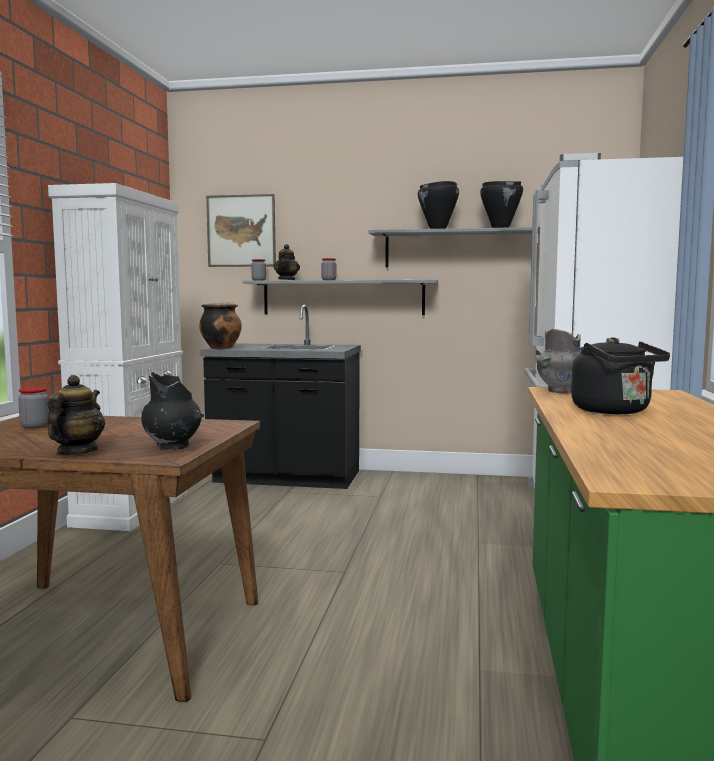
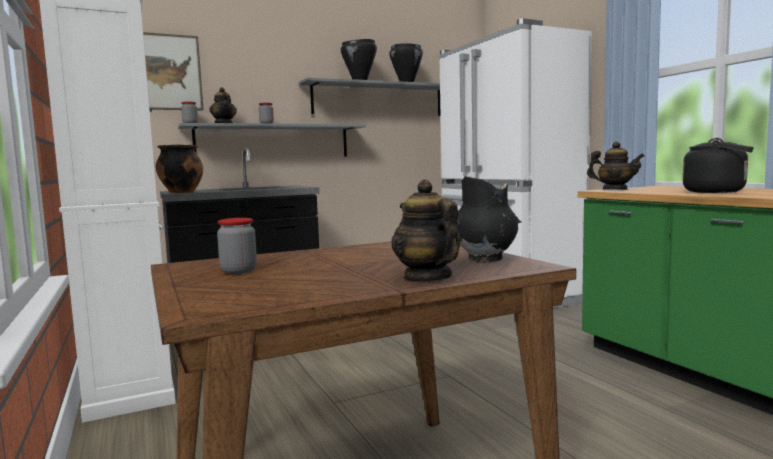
camera: 35 degrees left, 0 degrees up
(561, 391) = (614, 190): grey vase -> teapot

